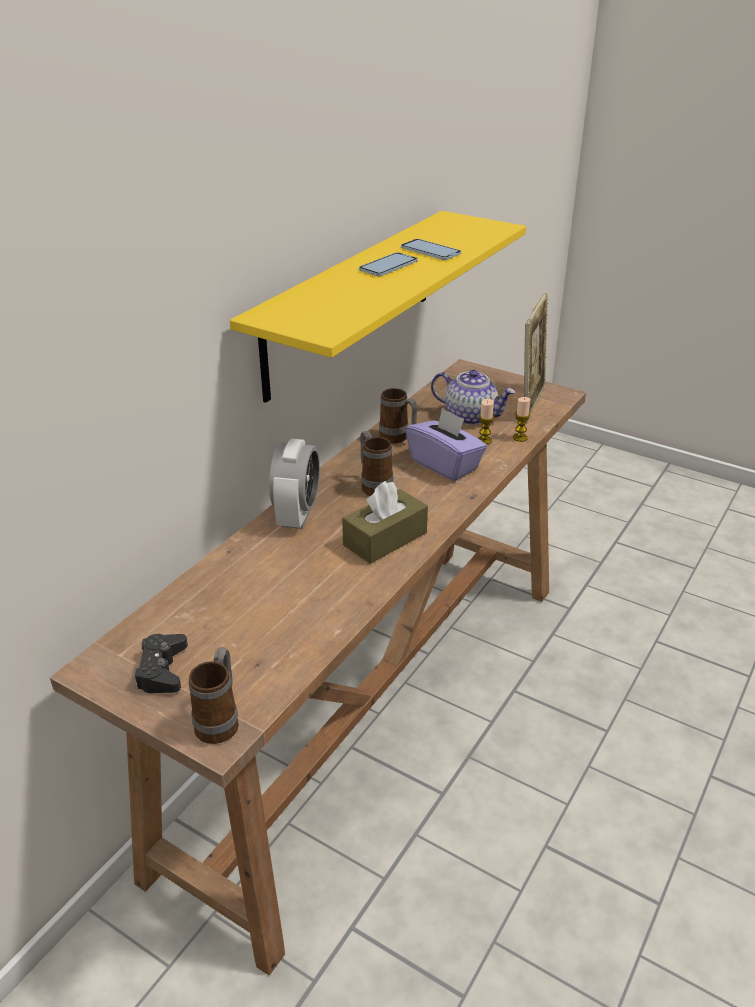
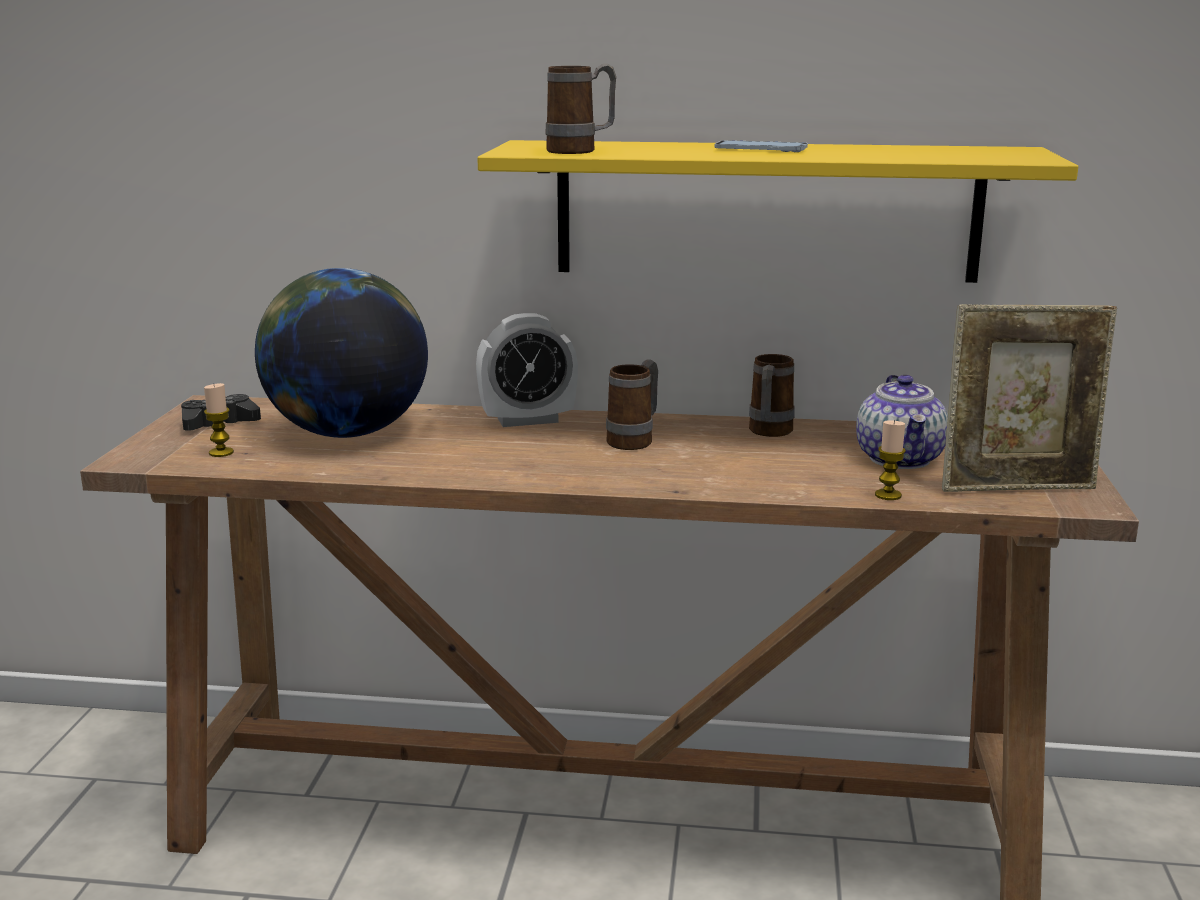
camera: 65 degrees right, 15 degrees down
(220, 720) = (154, 455): mug -> mug (581, 151)
(253, 602) = (347, 433): none -> globe
(385, 539) = (521, 463): brown tissue box -> none
(430, 251) = (852, 152): phone -> none
(445, 464) = (739, 465): purple tissue box -> none
(484, 440) = (842, 476): candle -> candle (221, 453)

